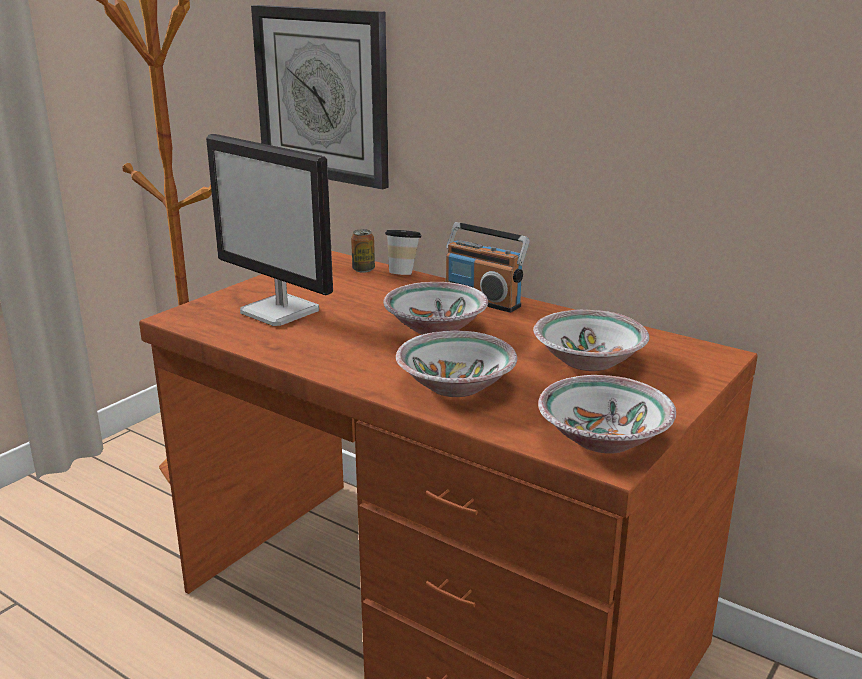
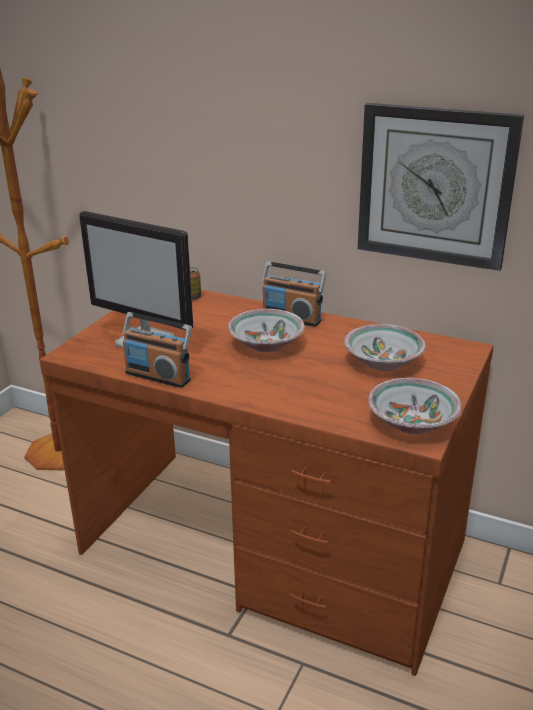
camera: 10 degrees left, 5 degrees up
(276, 351) = (158, 376): none -> radio
(322, 95) = (147, 163): wall clock -> wall clock (435, 186)
(403, 273) = (224, 298): cup -> none
(457, 385) = (300, 391): bowl -> none

